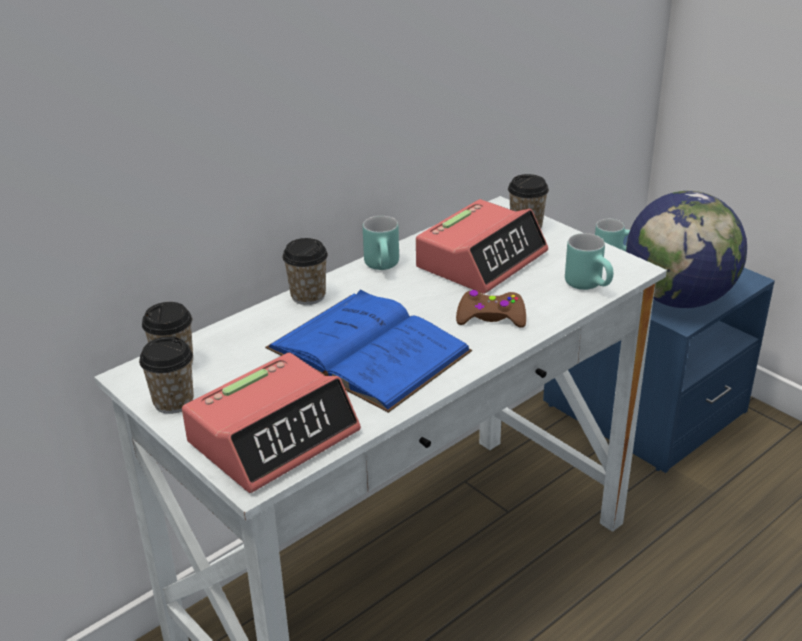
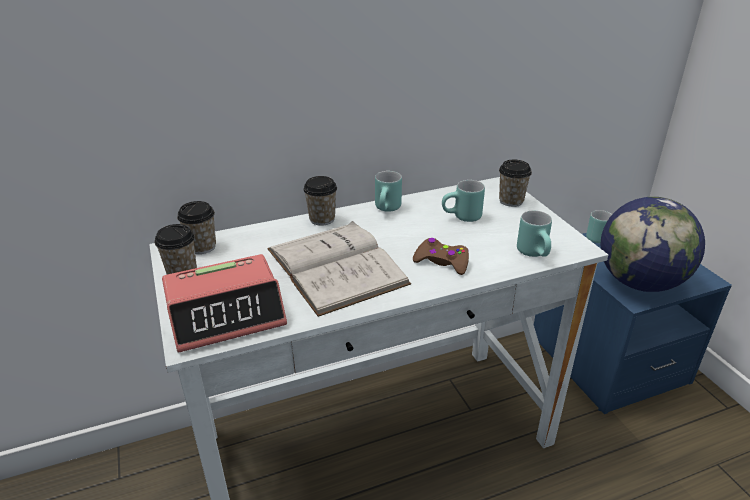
camera: 20 degrees right, 0 degrees up
(368, 350) = (336, 266): blue book -> white book
(481, 260) = (462, 218): alarm clock -> turquoise mug

